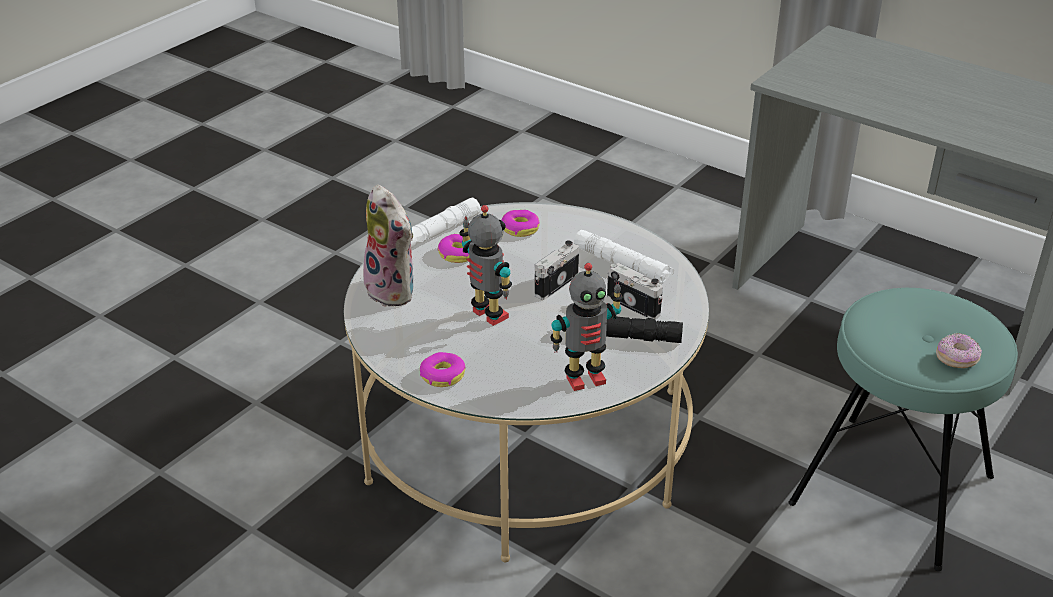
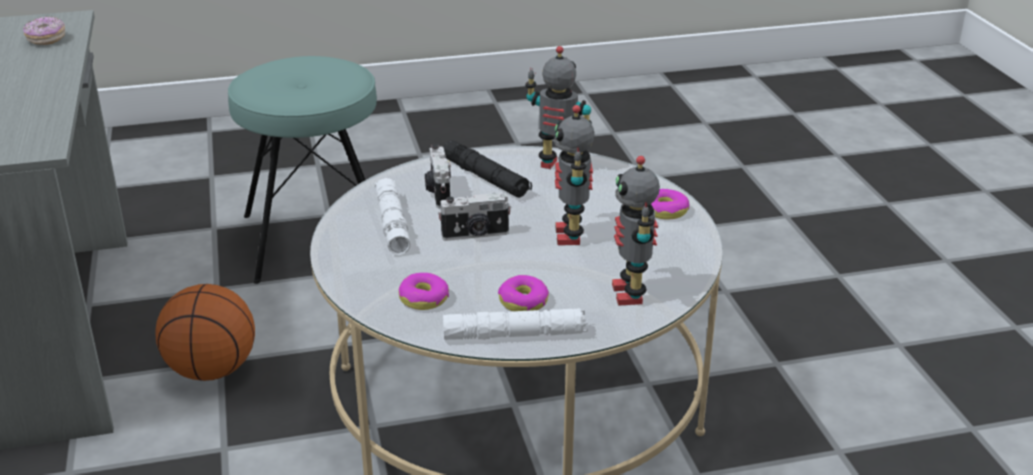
camera: 140 degrees left, 5 degrees down
(394, 291) = (631, 294): plush toy -> toy robot
(750, 346) = (212, 370): none -> basketball
(956, 359) = (321, 64): donut -> donut (46, 39)

